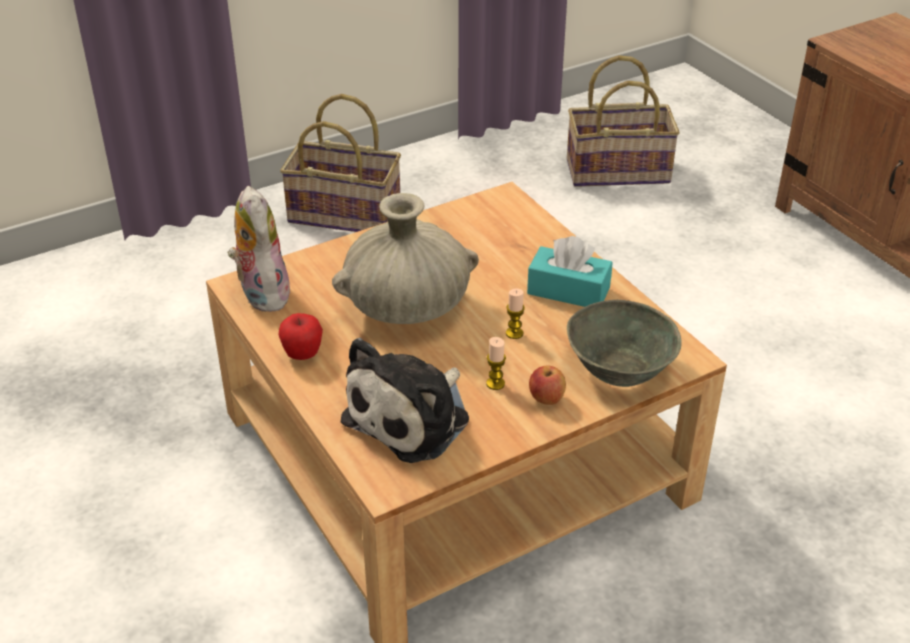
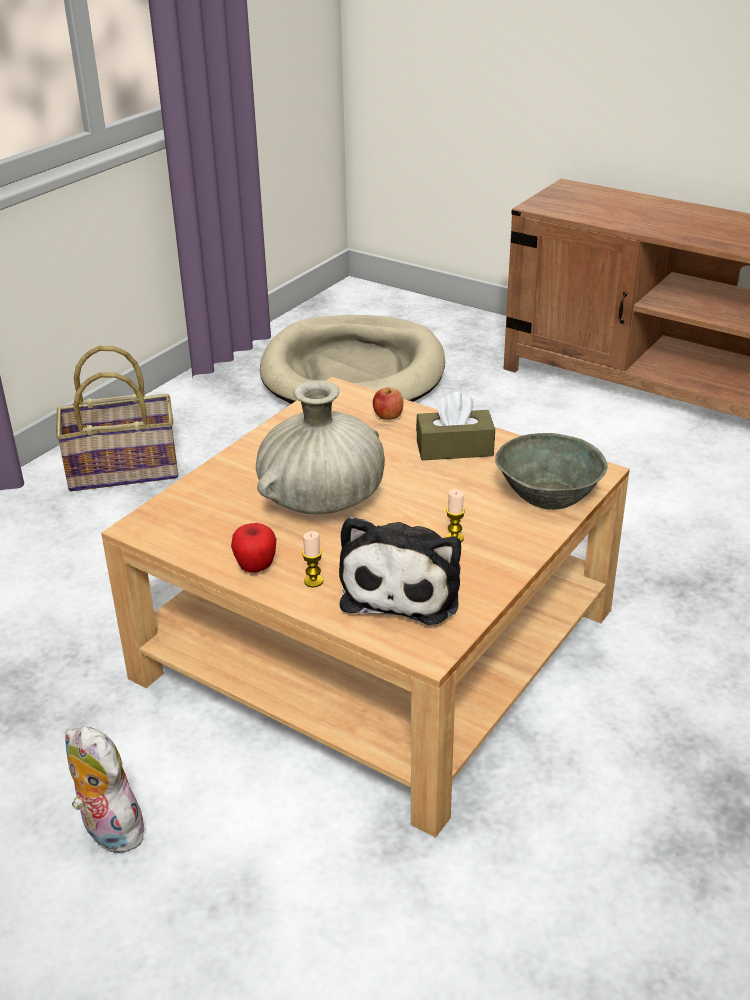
camera: 25 degrees left, 5 degrees down
(261, 293) = (169, 528): plush toy -> plush toy (108, 831)
(514, 333) = (436, 494): candle -> candle (313, 581)
(546, 399) = (508, 537): apple -> apple (388, 417)
(568, 291) = (454, 448): turquoise tissue box -> brown tissue box
(618, 170) = (353, 372): basket -> beige dog bed

